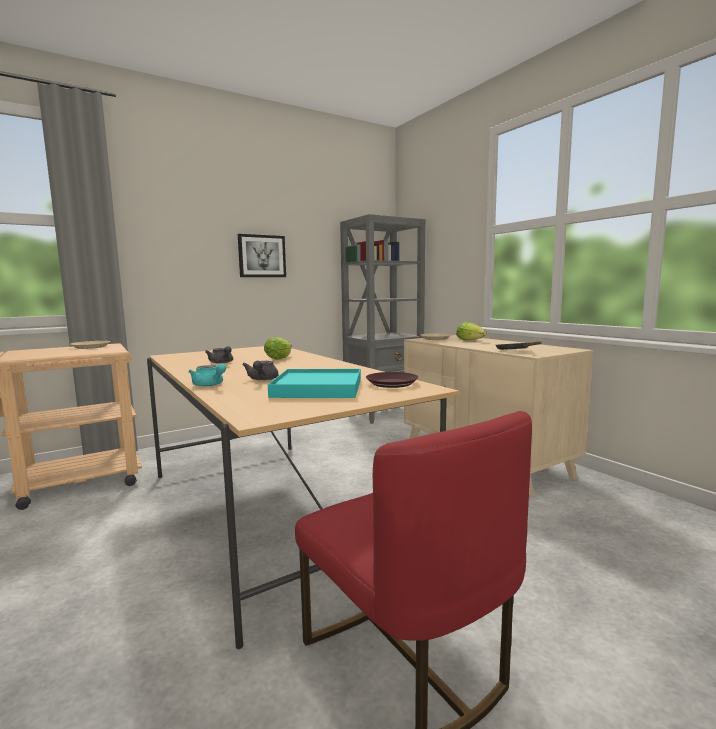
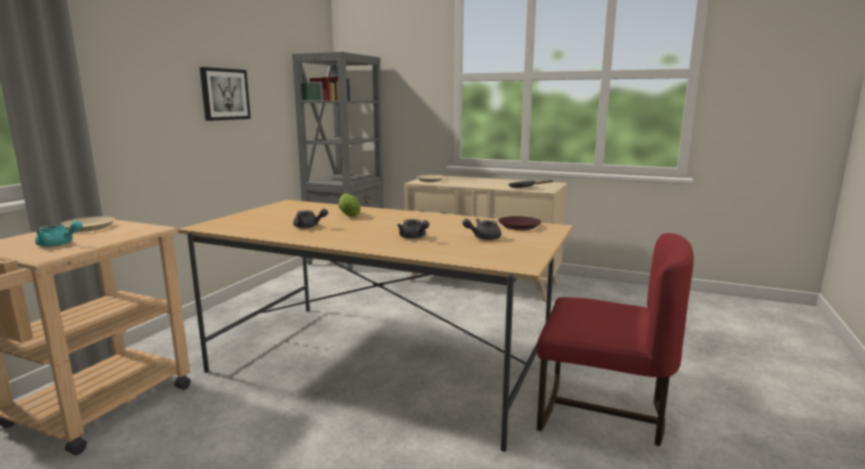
camera: 35 degrees left, 5 degrees up
(209, 385) = (388, 249): turquoise teapot -> turquoise teapot (59, 244)
(317, 388) = (483, 238): turquoise tray -> grey teapot
(471, 340) = (464, 180): lettuce -> none

